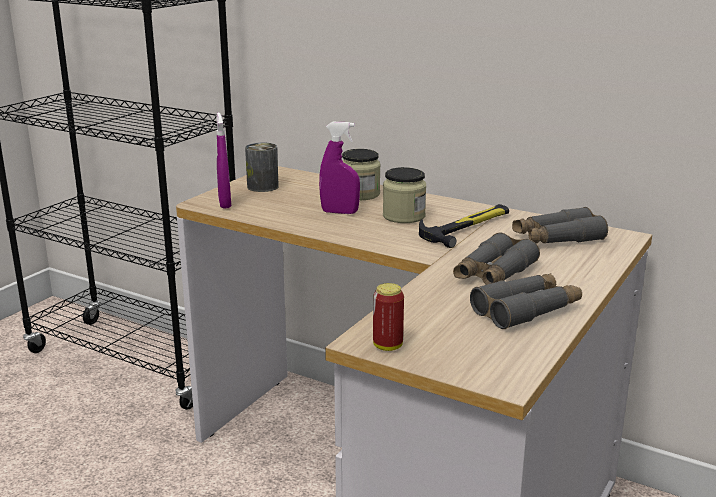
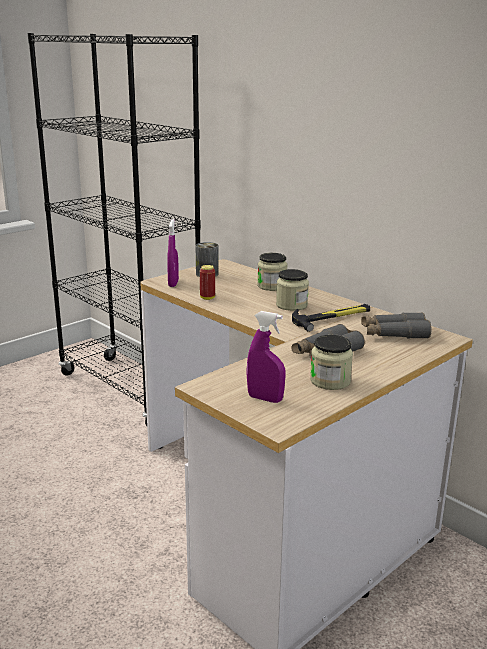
camera: 15 degrees right, 0 degrees up
(339, 212) = (248, 297): purple spray bottle -> purple spray bottle (265, 399)
(387, 346) = (215, 392): can -> can (207, 298)
(526, 310) = (330, 381): grey binoculars -> jar

